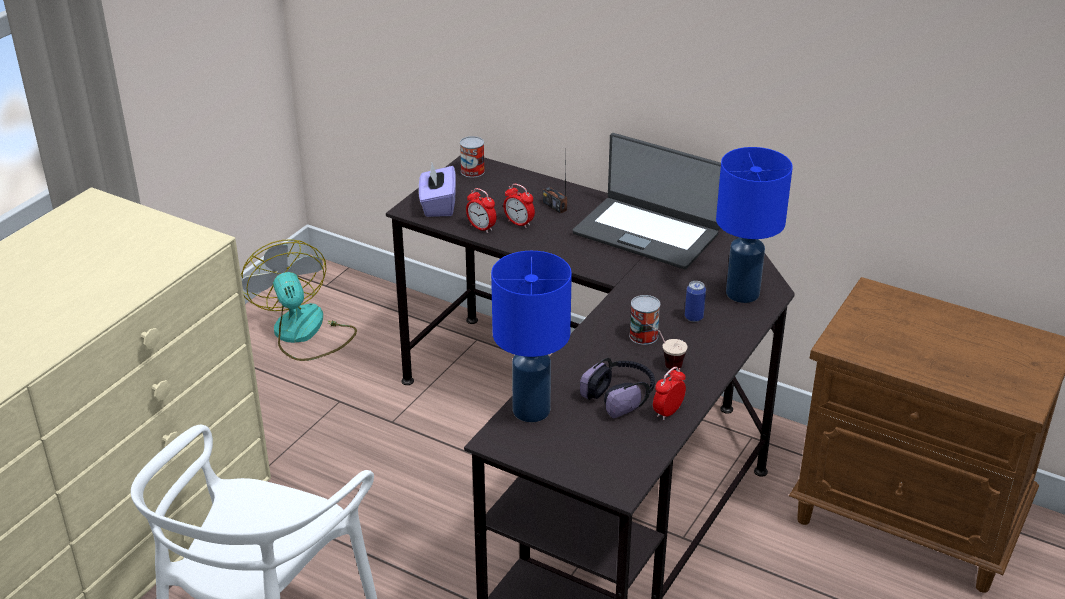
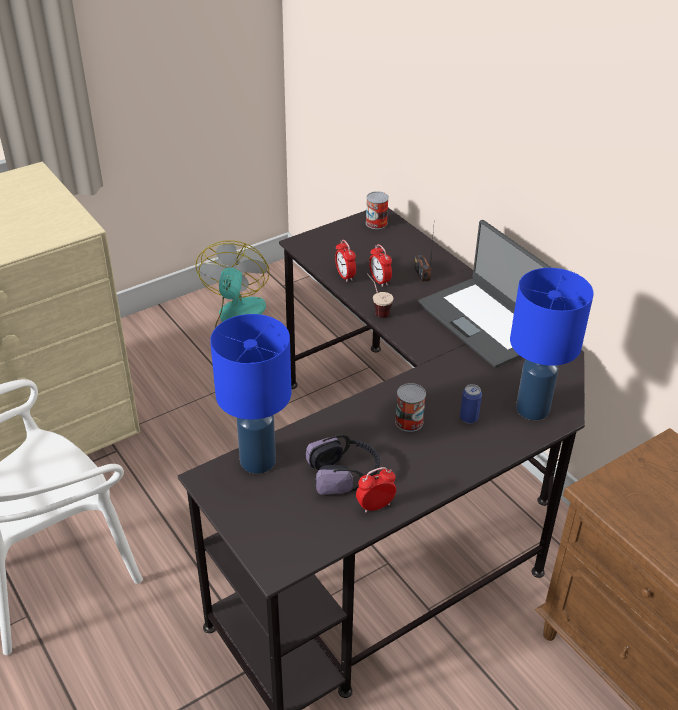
camera: 25 degrees right, 5 degrees up
(438, 205) = (325, 246): purple tissue box -> none
(664, 362) = (408, 454): cup -> cup (377, 310)

